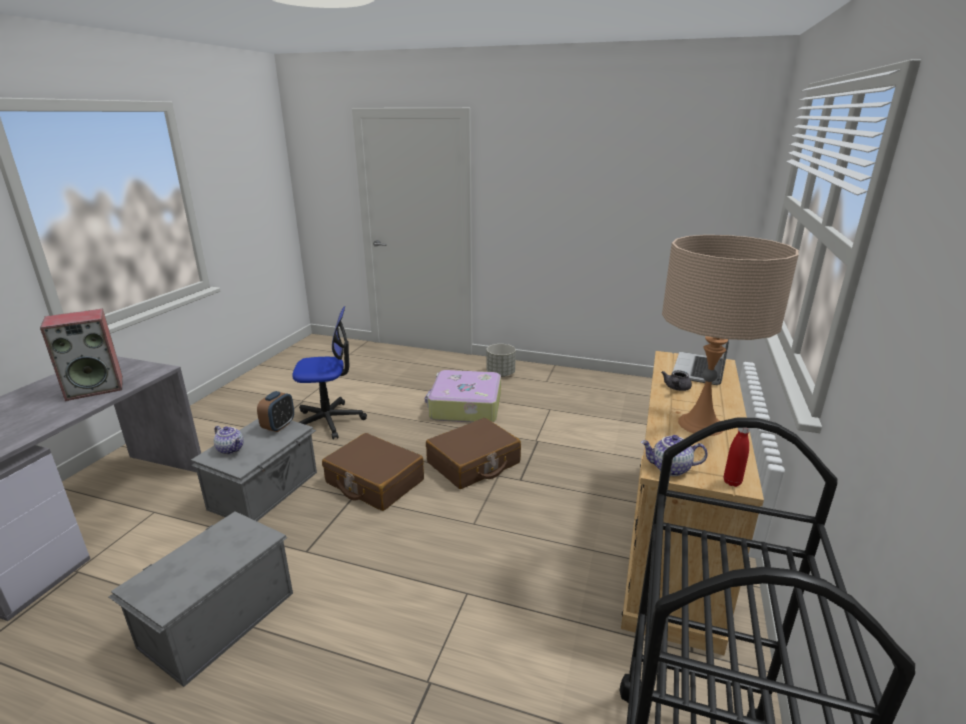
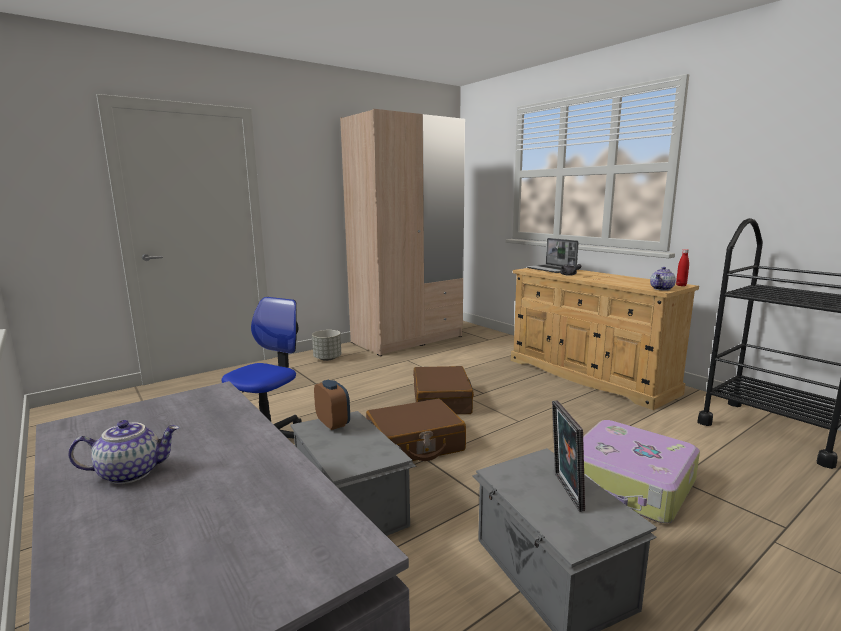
camera: 55 degrees left, 10 degrees down
(96, 387) = (194, 430): speaker -> none
(207, 563) = (565, 492): none -> picture frame
(231, 449) = (346, 454): teapot -> teapot (132, 472)
(465, 407) = (354, 382): suitcase -> suitcase (630, 484)
(607, 387) = (407, 339): none -> beige wardrobe
(700, 424) = (617, 279): beige table lamp -> none

